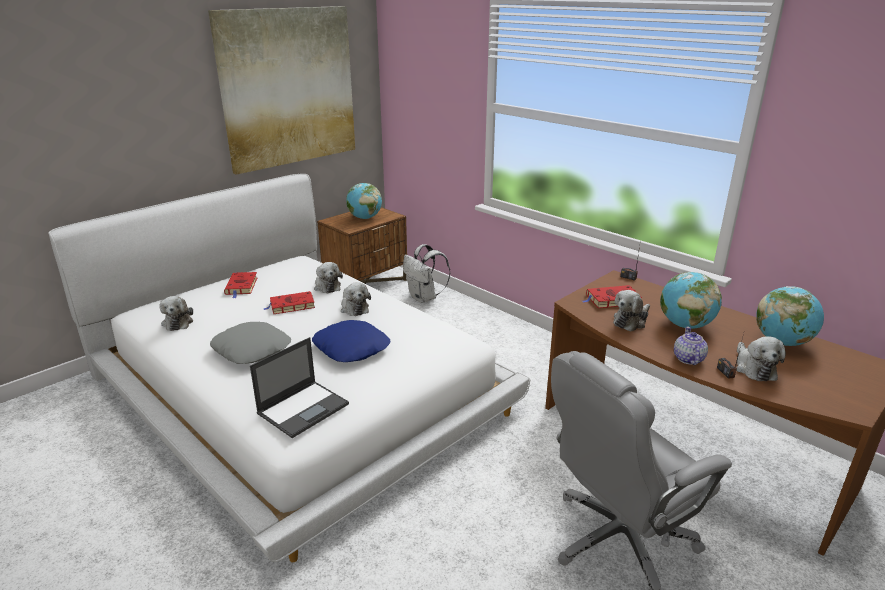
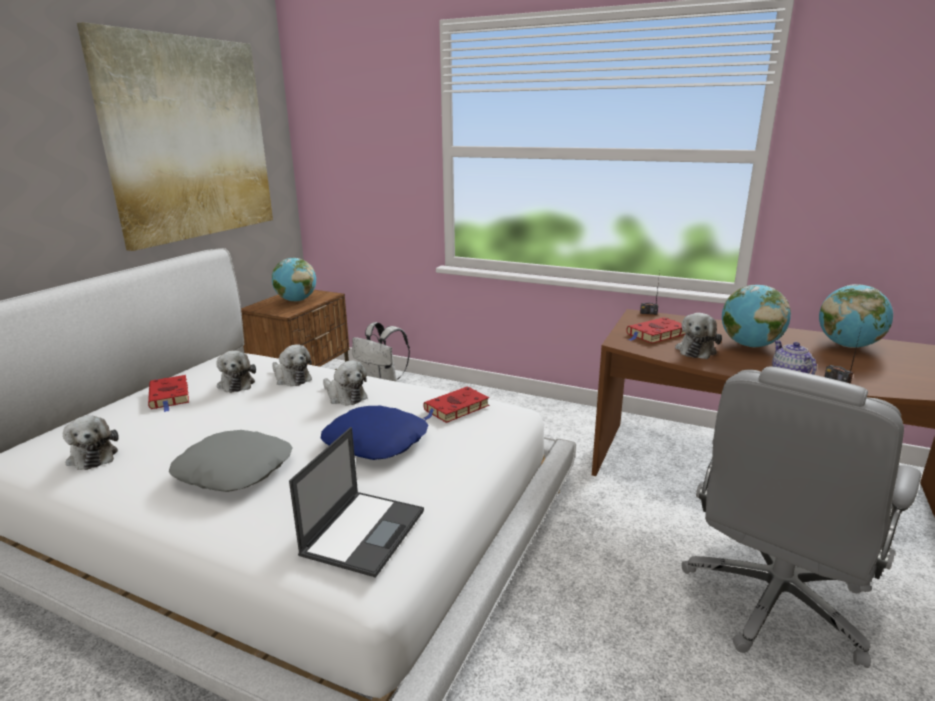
camera: 20 degrees left, 5 degrees down
(291, 306) = (257, 407): red book -> red book (455, 408)
(754, 368) = (855, 372): plush toy -> plush toy (236, 383)

